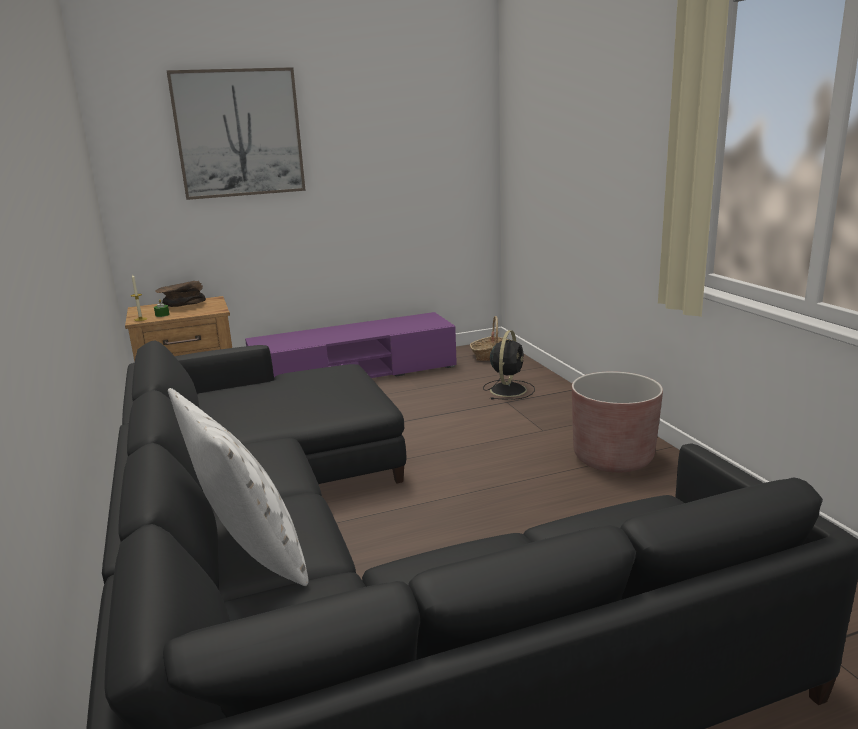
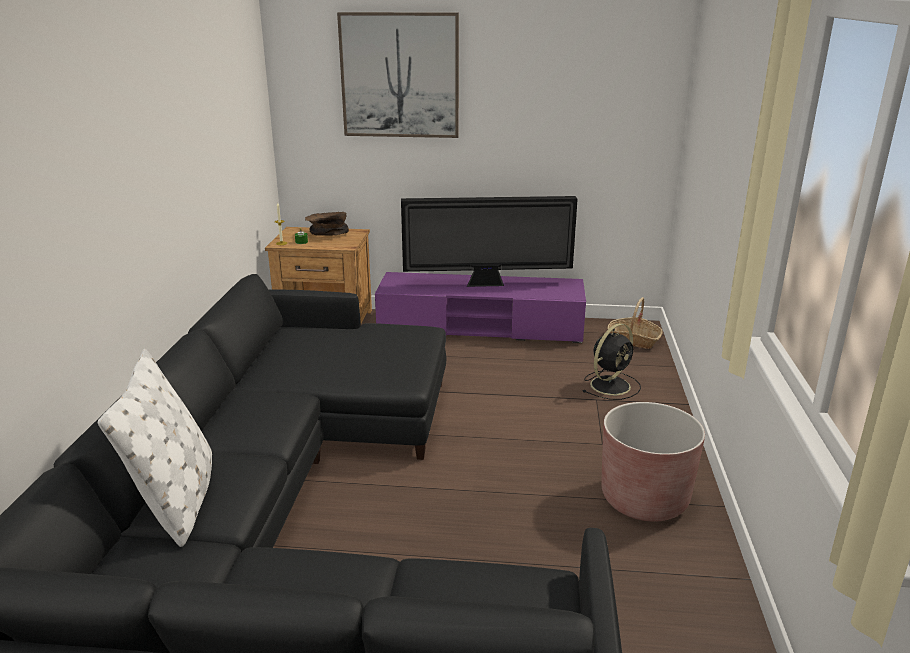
camera: 25 degrees right, 5 degrees up
(355, 329) = (487, 284): none -> television

